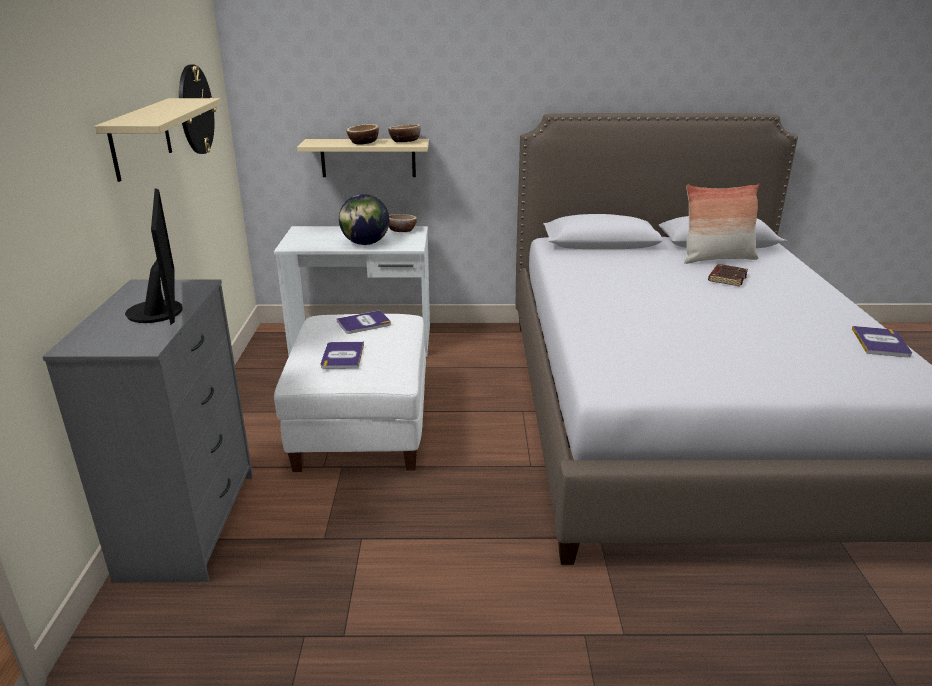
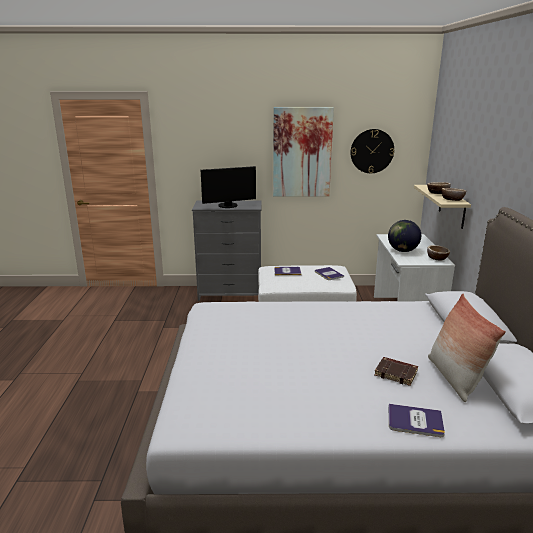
camera: 90 degrees right, 5 degrees down
(140, 138) = (302, 152): beige shelf -> picture
(880, 342) = (256, 424): book -> book (415, 421)

